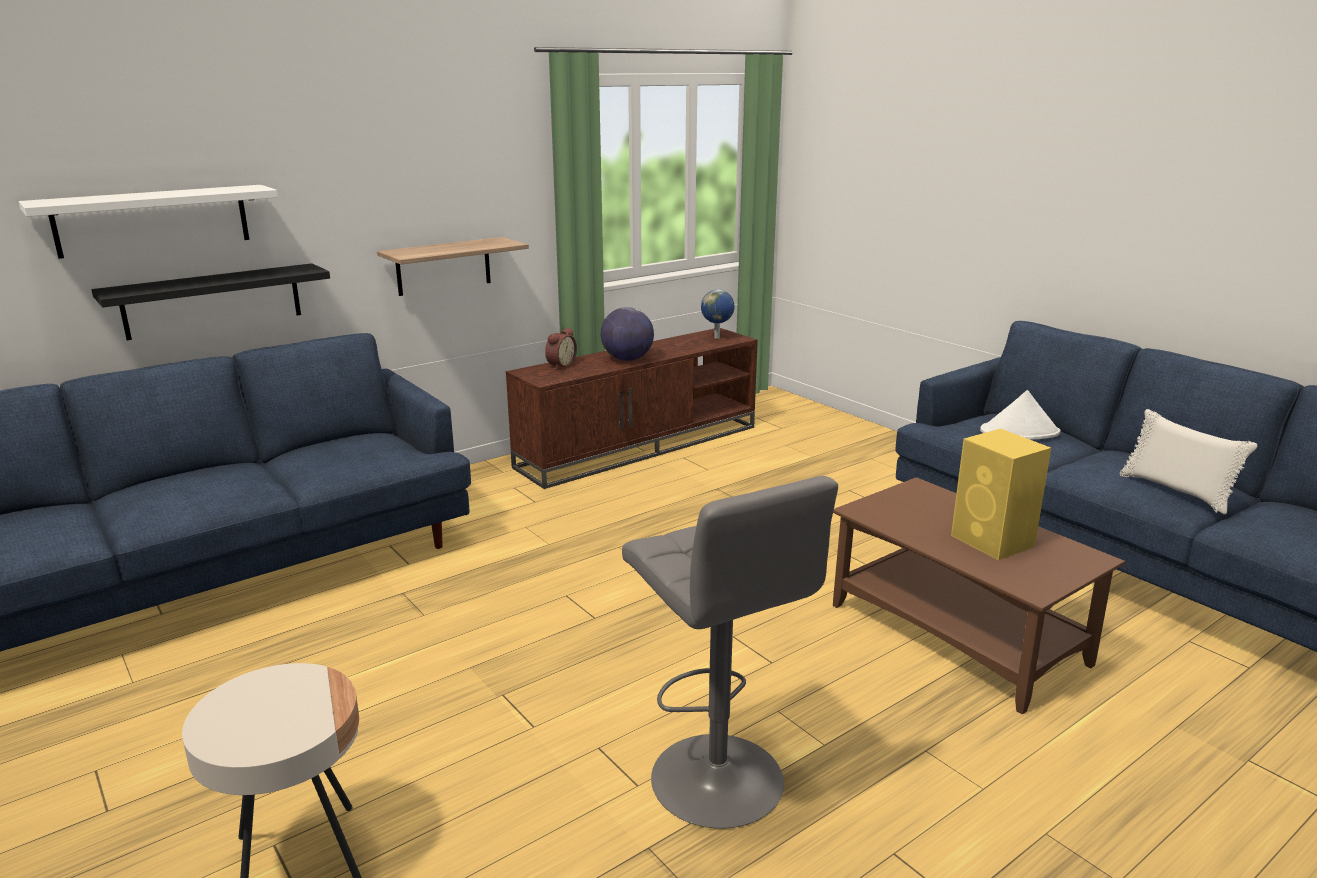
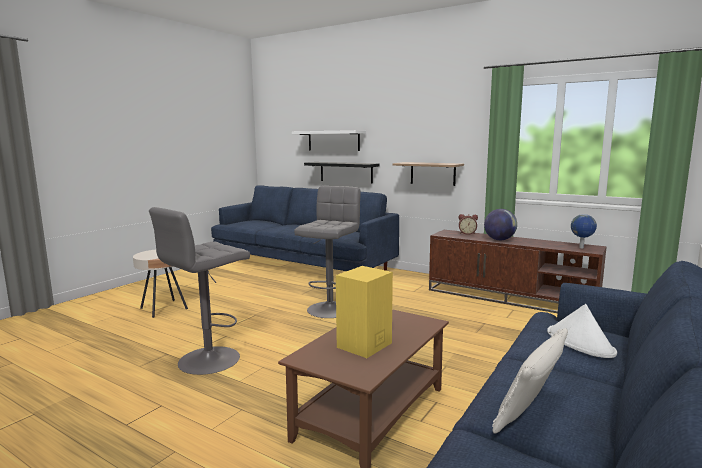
camera: 70 degrees right, 10 degrees down
(554, 597) = (331, 309): none -> grey stool

